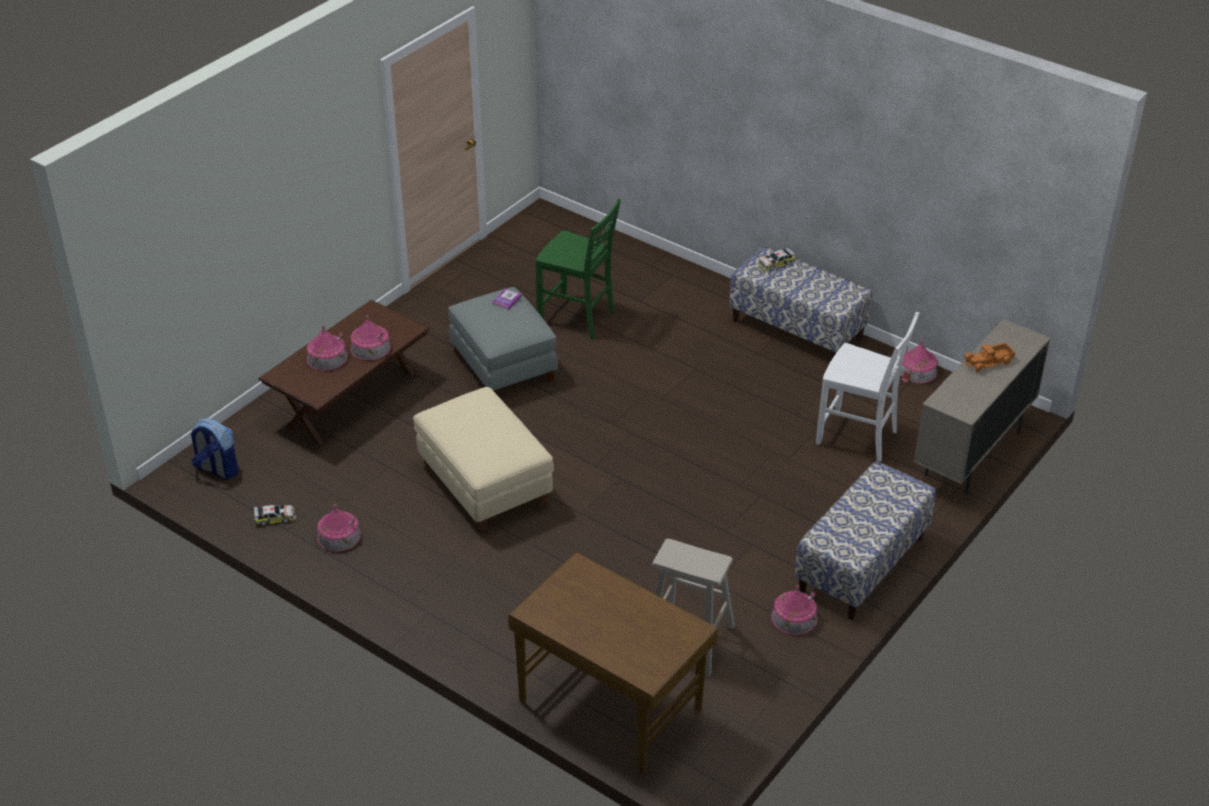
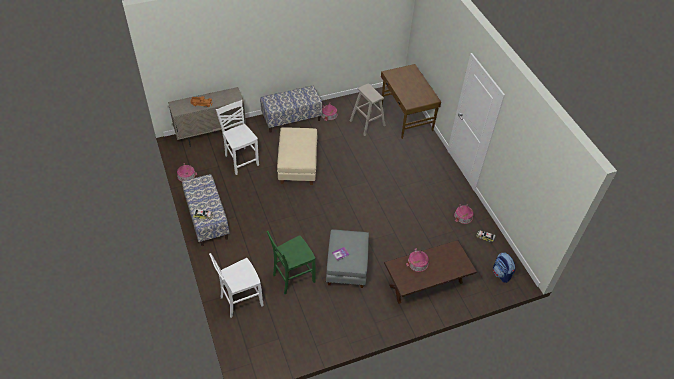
camera: 150 degrees left, 10 degrees up
(327, 358) = (440, 267): toy house -> none
(484, 484) = (394, 211): beige ottoman -> beige ottoman (298, 166)
(578, 318) = (292, 278): green chair -> green chair turned 90 degrees counterclockwise
(627, 265) = (240, 301): none -> white chair

